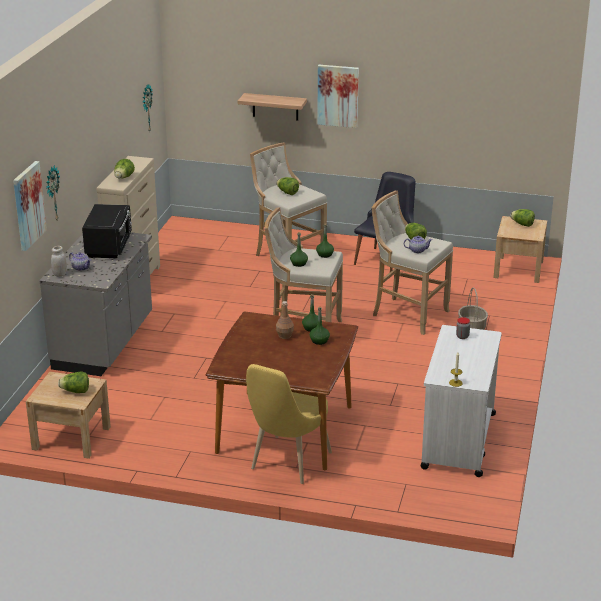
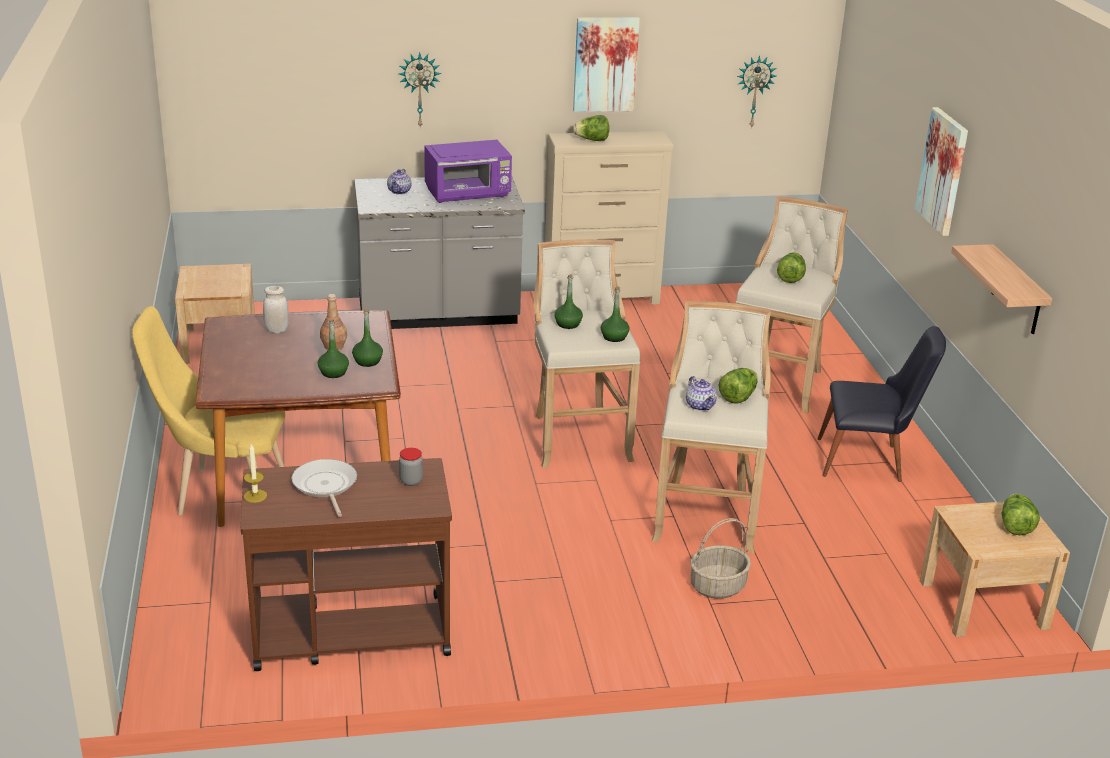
camera: 65 degrees right, 0 degrees up
(28, 205) = (350, 77): picture -> picture (605, 64)
(60, 274) = (375, 185): white jar -> white jar (276, 330)
(75, 391) = (212, 285): lettuce -> none
(109, 246) = (468, 194): black microwave -> purple microwave
(275, 107) = (895, 160): shelf -> shelf (1017, 291)
(455, 361) = (325, 486): none -> frying pan
(458, 441) = (349, 632): white cart -> brown cart

